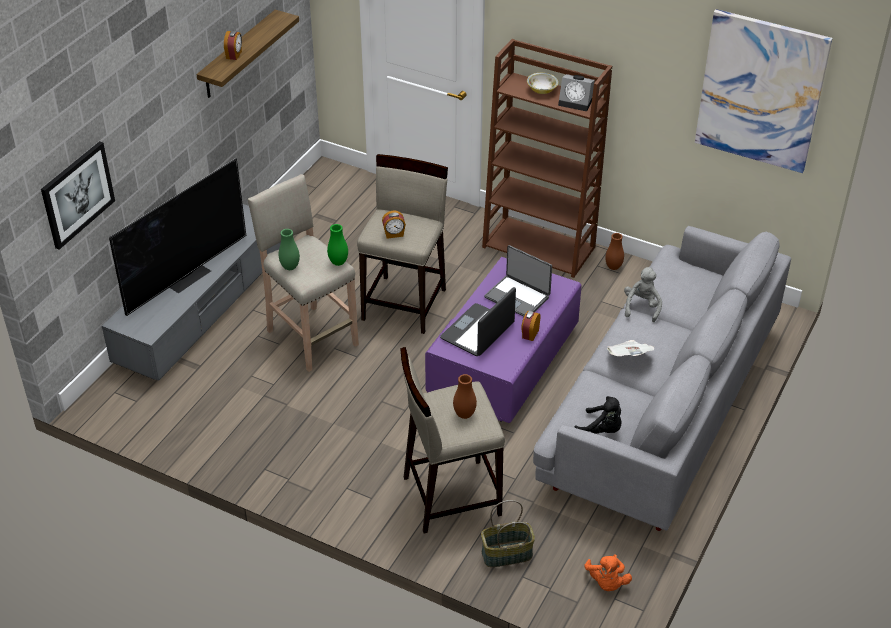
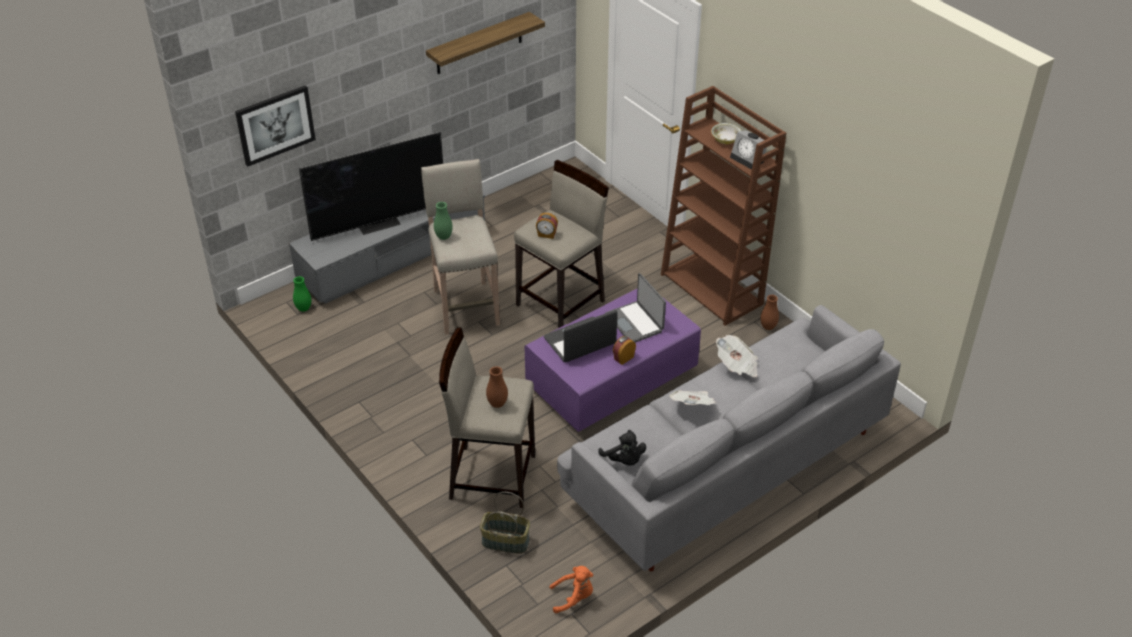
camera: 25 degrees right, 0 degrees up
(234, 55) = (467, 42): alarm clock -> none
(338, 262) = (485, 245): green vase -> green vase (303, 309)
(606, 583) = (573, 597): orange plush toy -> orange plush toy turned 120 degrees counterclockwise
(642, 307) = (737, 366): grey plush toy -> newspaper
(761, 91) = (904, 191): picture -> none

